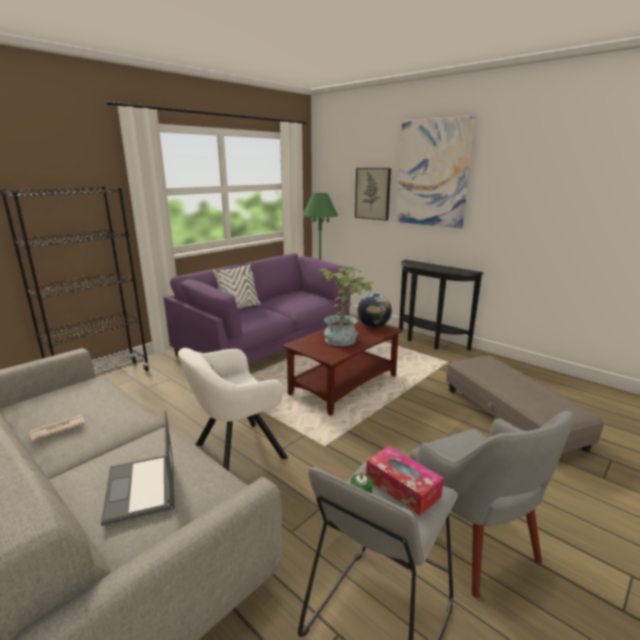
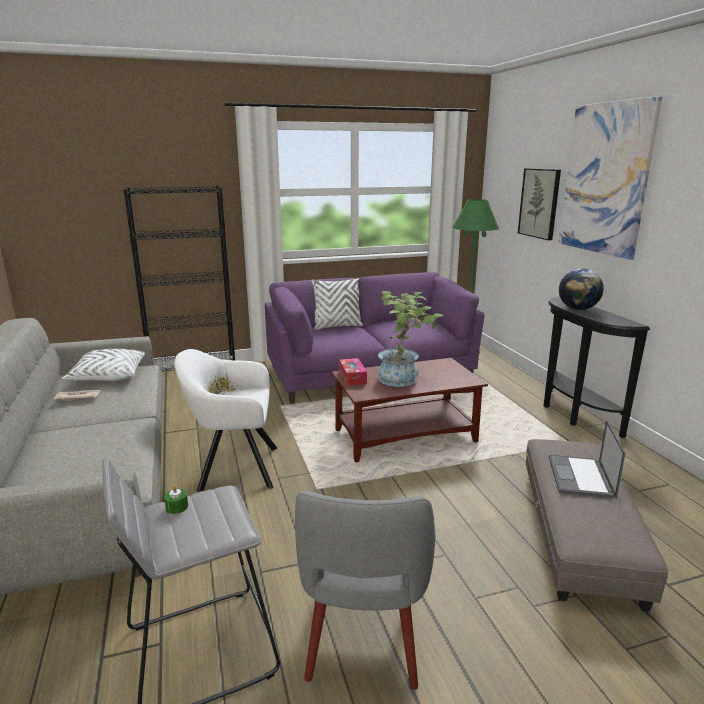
camera: 30 degrees right, 0 degrees up
(66, 399) = (108, 376): none -> white pillow
(141, 488) = (75, 455): laptop -> laptop (581, 477)
(373, 326) = (457, 373): globe -> globe (578, 309)
(402, 487) = (214, 516): tissue box -> tissue box (352, 377)

